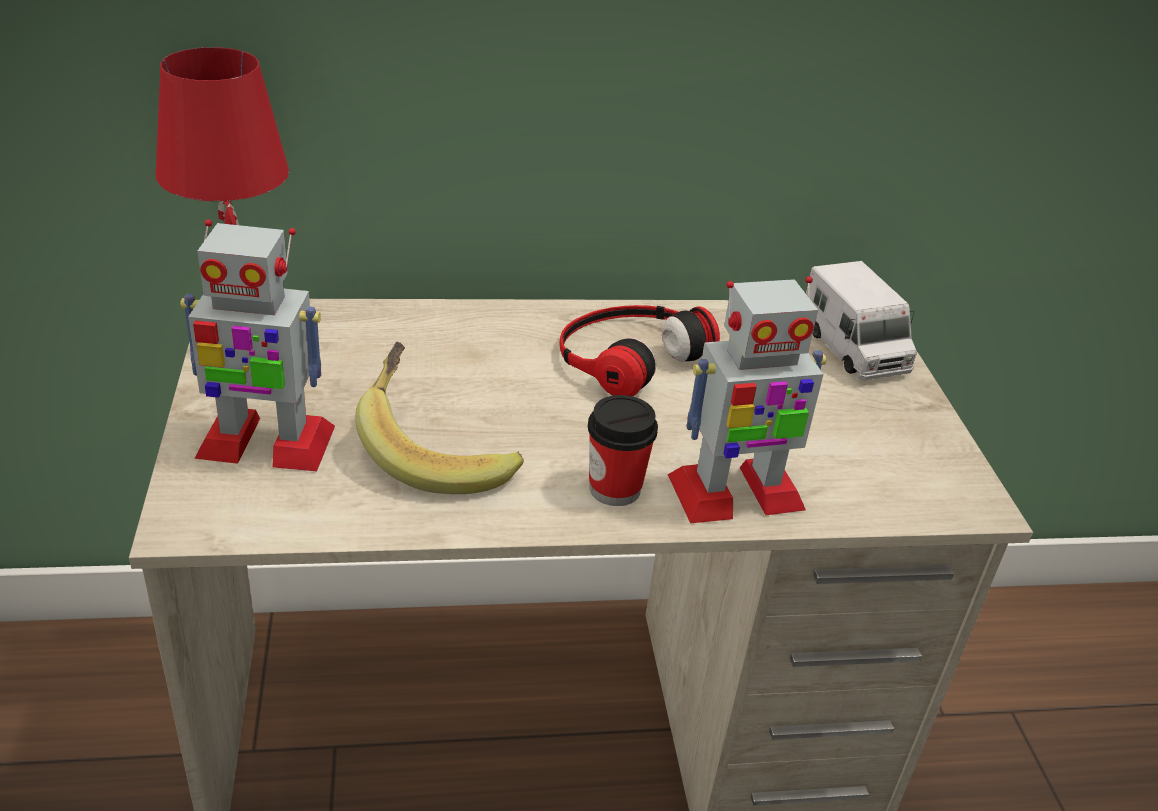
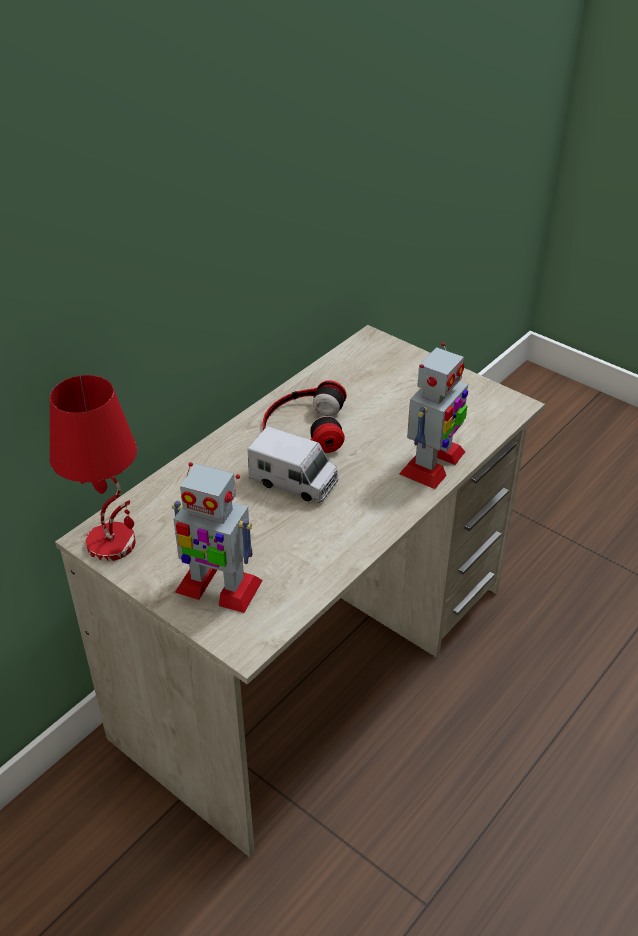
camera: 40 degrees left, 5 degrees up
(264, 443) = (217, 586): toy robot -> toy robot turned 60 degrees clockwise
(437, 451) = (296, 533): banana -> none
(614, 488) = (388, 495): cup -> none
(853, 348) = (387, 360): toy truck -> toy truck (293, 482)

